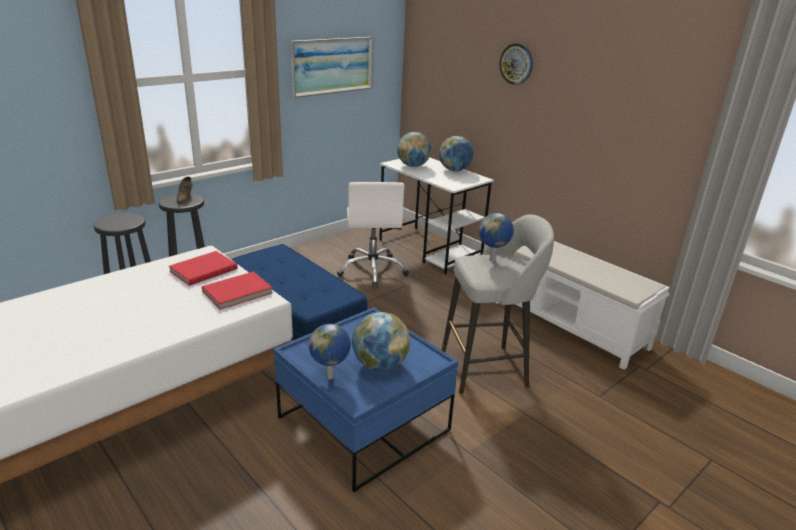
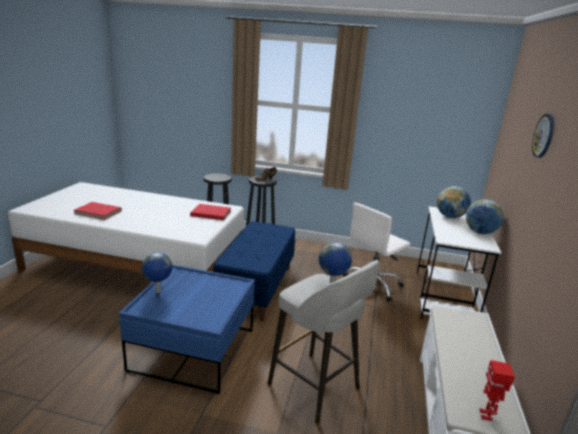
camera: 55 degrees right, 5 degrees down
(238, 293) = (197, 228): red book -> red book (97, 212)
(332, 65) = (415, 118): picture -> none
(379, 365) = (187, 304): globe -> none
(637, 287) = (486, 415): none -> toy robot

